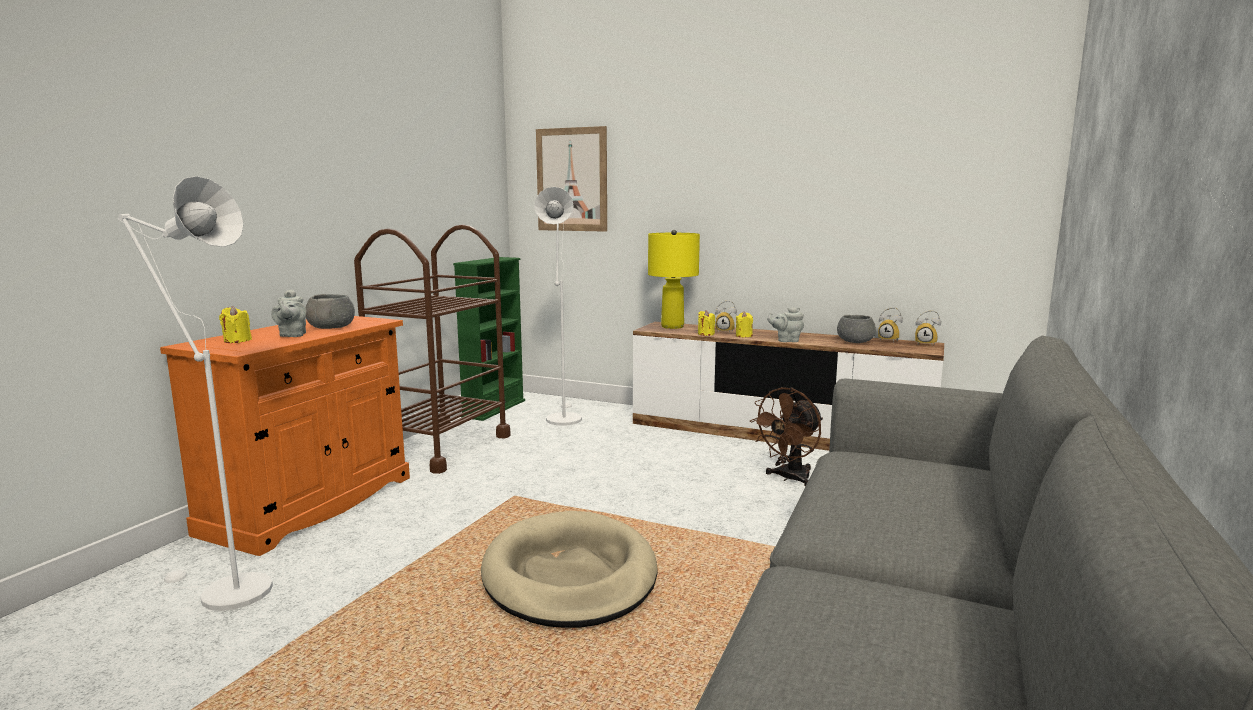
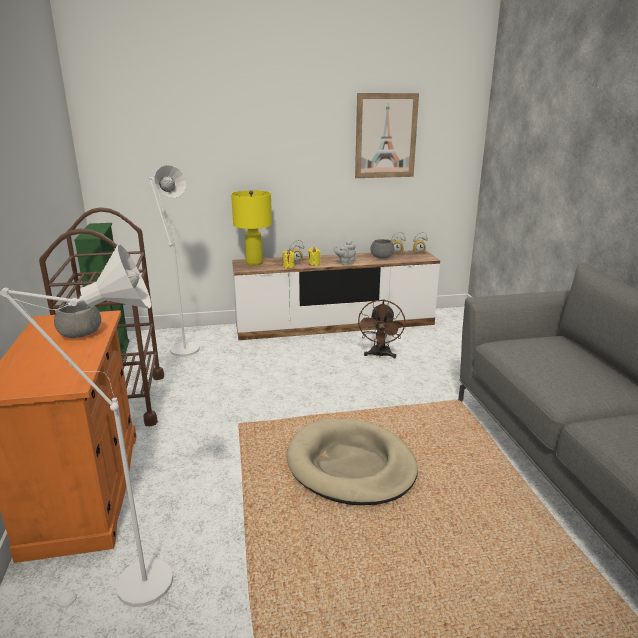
camera: 35 degrees left, 10 degrees up
(237, 340) = (32, 373): yellow candle -> none
(292, 335) = (69, 352): grey teapot -> none
(572, 180) = (145, 150): picture -> picture (386, 136)

